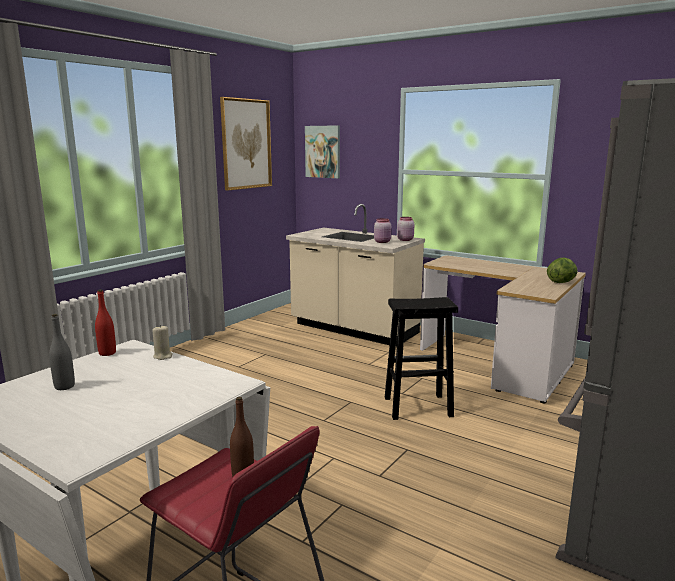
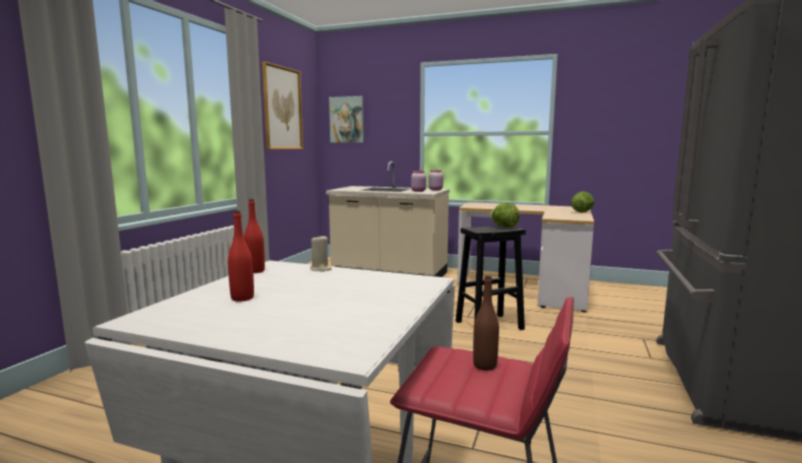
camera: 15 degrees left, 5 degrees down
(64, 386) = (242, 298): grey bottle -> red bottle
(438, 300) = (504, 226): none -> lettuce

